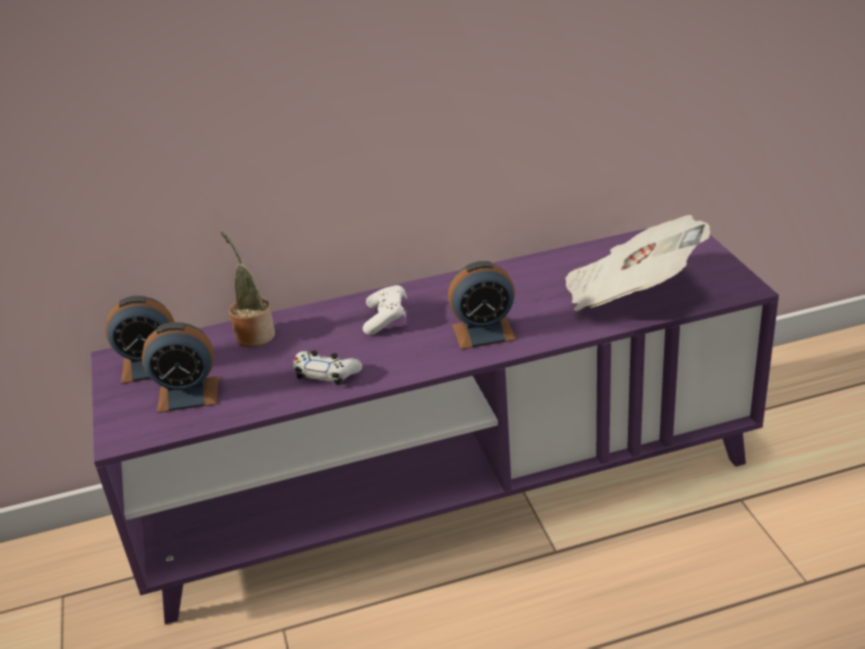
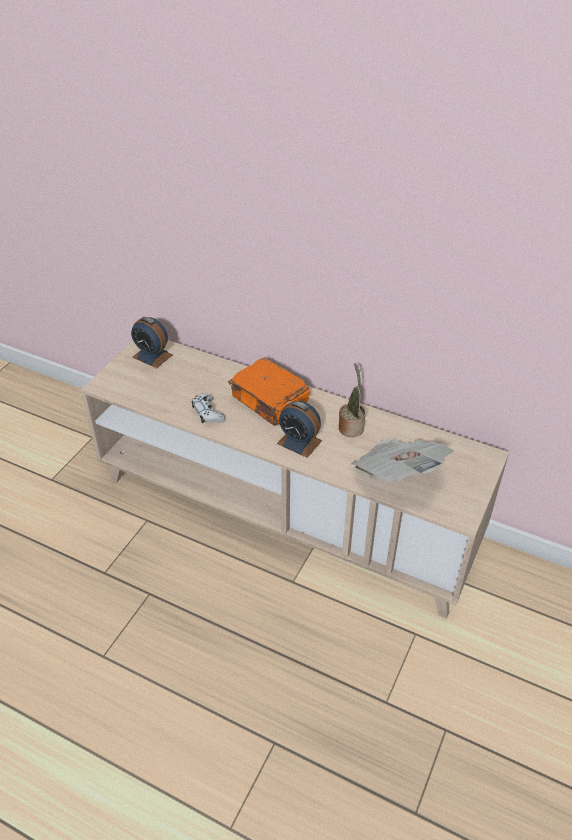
camera: 40 degrees right, 10 degrees up
(188, 394) = (147, 382): alarm clock -> none
(254, 334) = (208, 368): potted plant -> potted plant (351, 427)
(386, 319) = (270, 401): white game controller -> orange book
(448, 491) = (285, 511): purple tv stand -> beige tv stand

